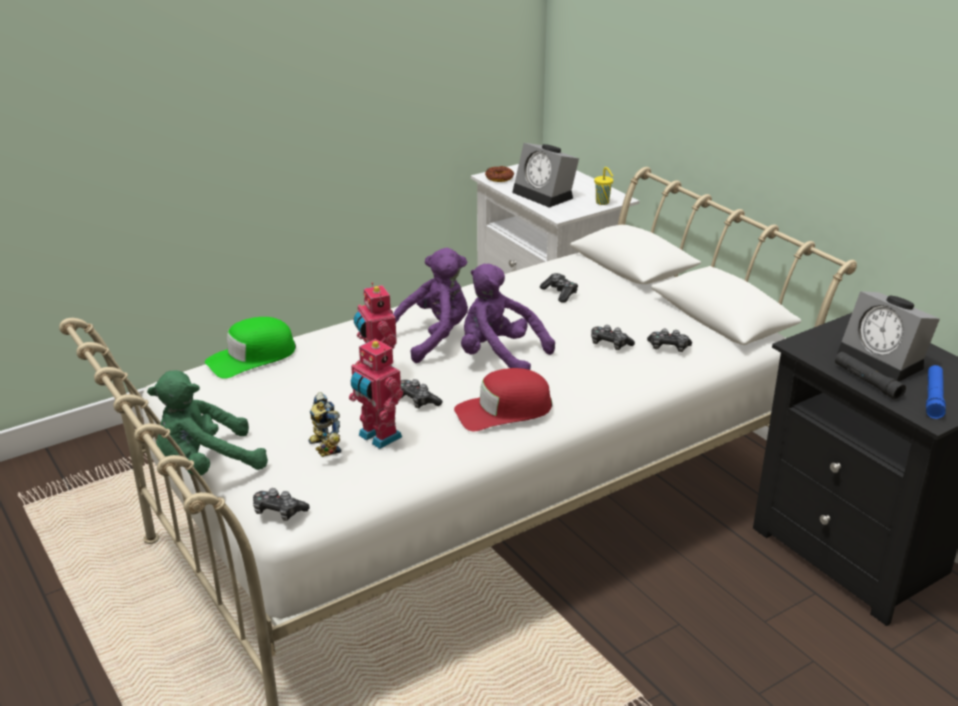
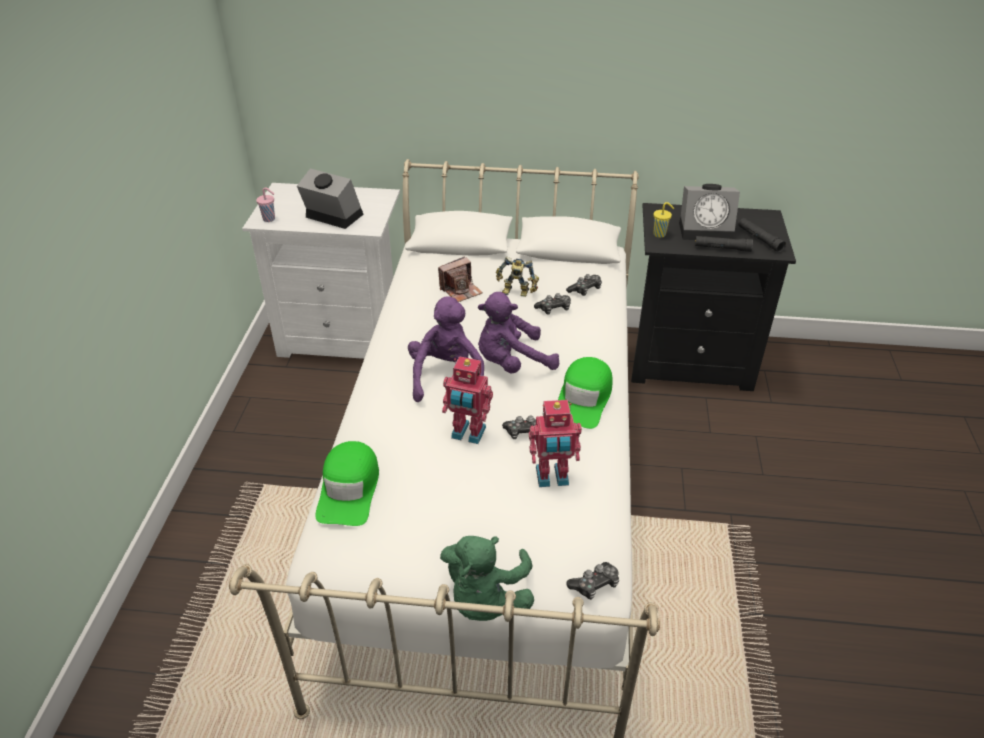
camera: 50 degrees left, 10 degrees up
(322, 448) = (535, 515): toy robot -> toy robot (516, 293)
(499, 178) = (270, 219): donut -> pink cup
(503, 411) = (584, 399): red cap -> green cap
(546, 195) = (331, 216): alarm clock -> alarm clock turned 150 degrees counterclockwise
(560, 293) = (461, 290): game controller -> camera
(603, 203) = (381, 203): yellow cup -> yellow cup (660, 234)
(933, 398) = (759, 239): blue flashlight -> black flashlight

